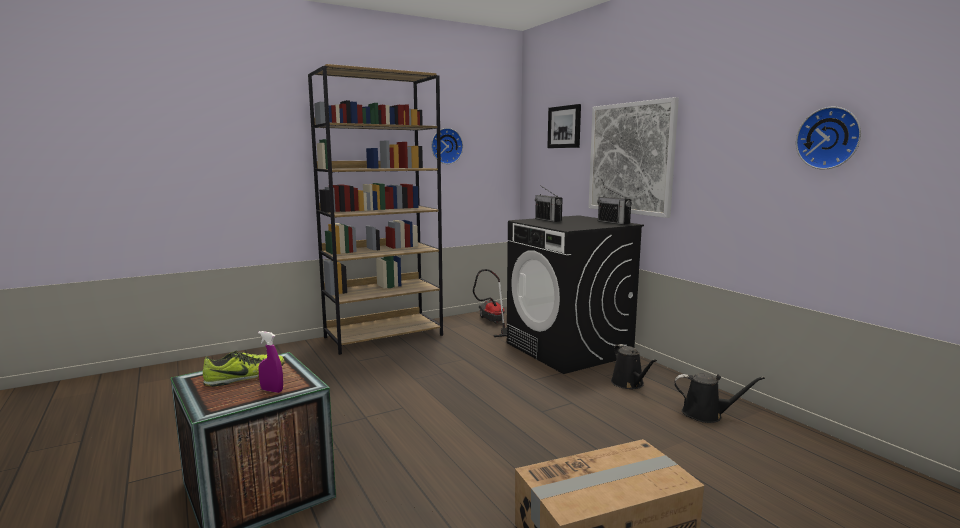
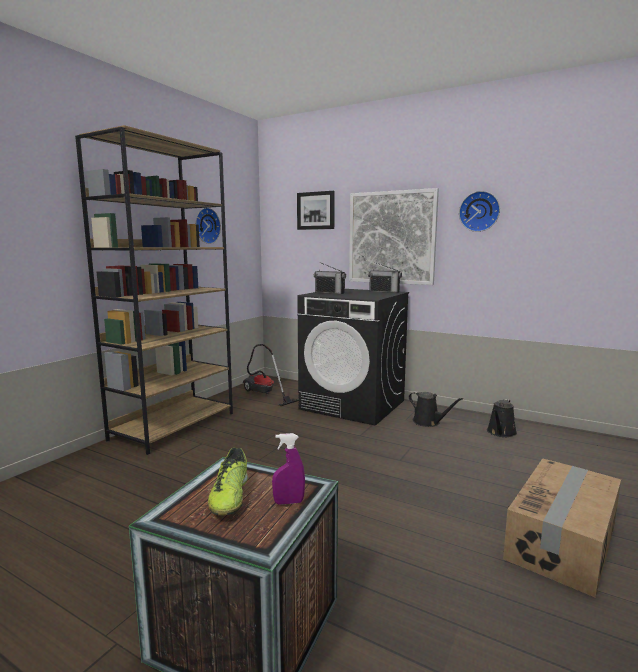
camera: 30 degrees left, 0 degrees up
(245, 377) = (230, 497): shoe -> shoe turned 150 degrees clockwise
(706, 414) = (501, 433): black watering can -> black watering can turned 135 degrees clockwise
(829, 138) = (569, 221): wall clock -> wall clock (479, 211)

